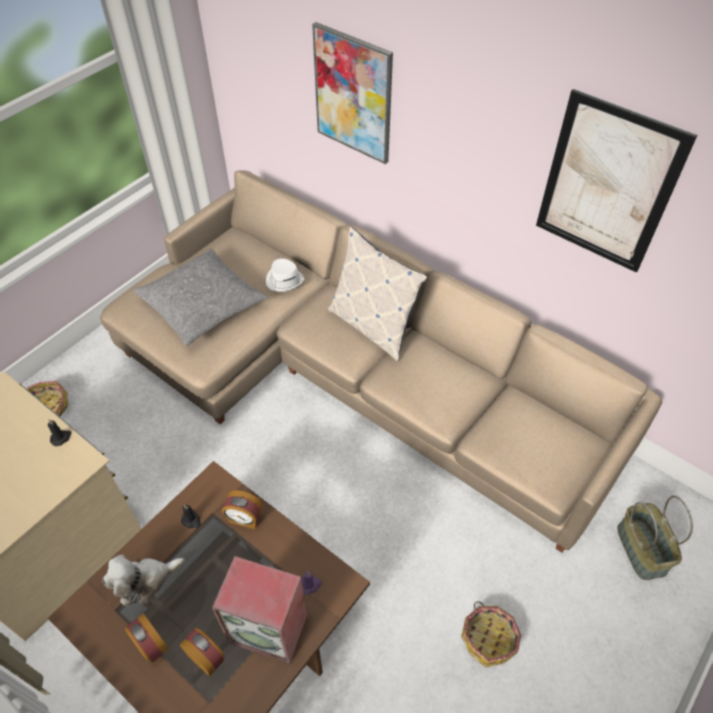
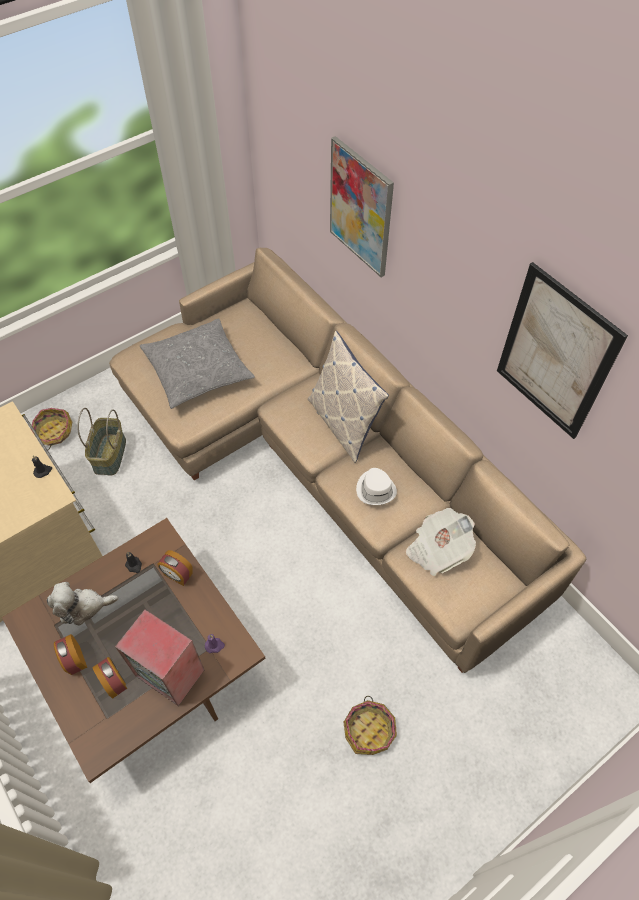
camera: 15 degrees right, 5 degrees up
(284, 280) = (277, 361): white hat -> white hat (376, 489)
(511, 426) = (437, 549): none -> newspaper
(642, 550) = (539, 690): basket -> basket (110, 455)

